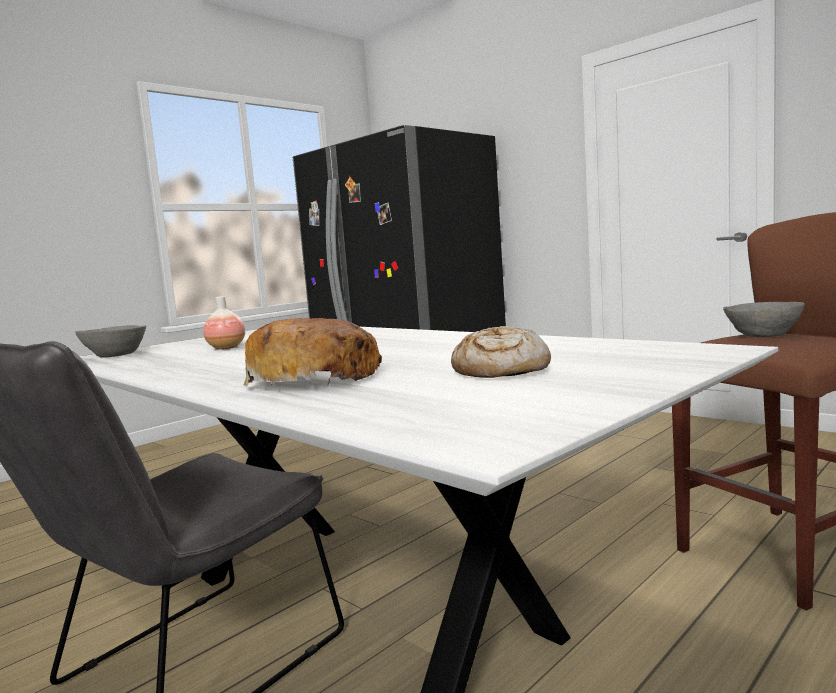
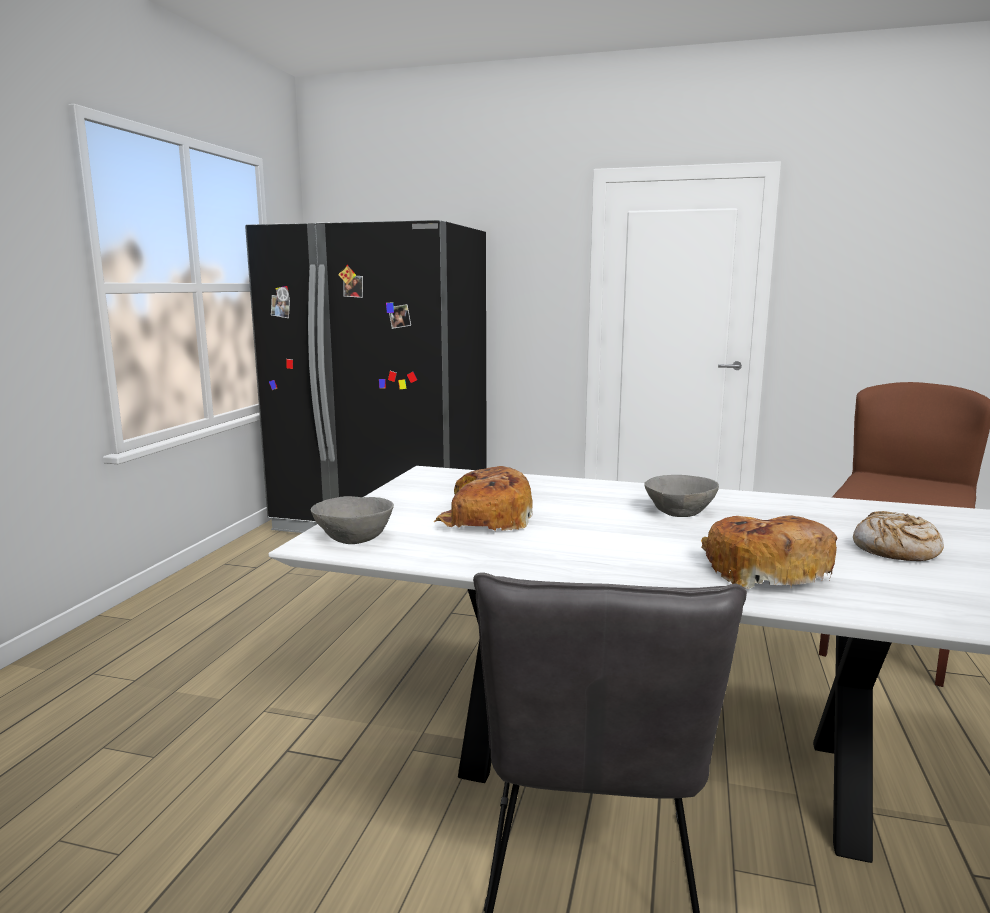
camera: 30 degrees left, 5 degrees up
(226, 348) = (483, 519): vase -> bread
(762, 335) = (882, 479): grey bowl -> grey bowl (678, 512)

